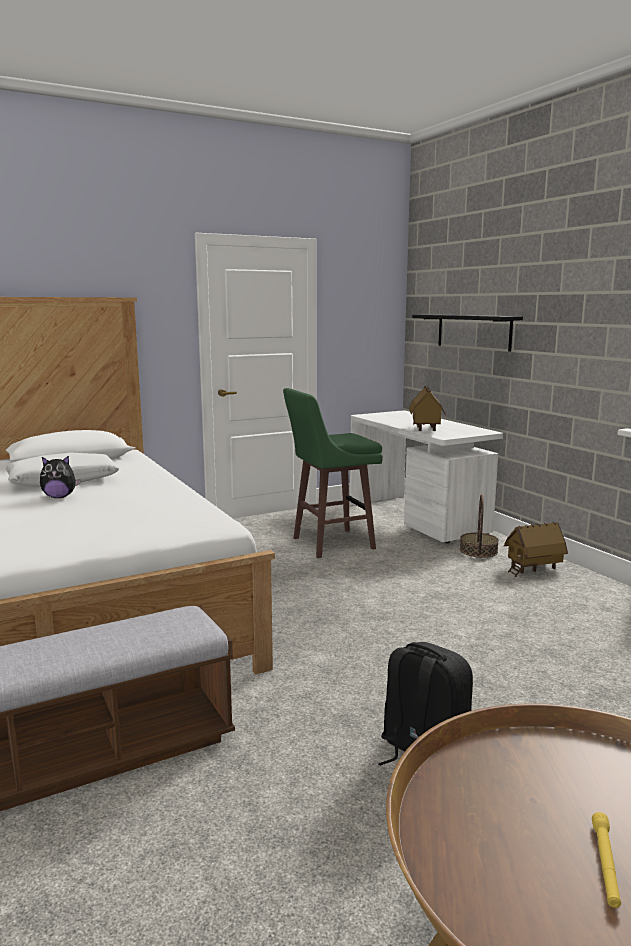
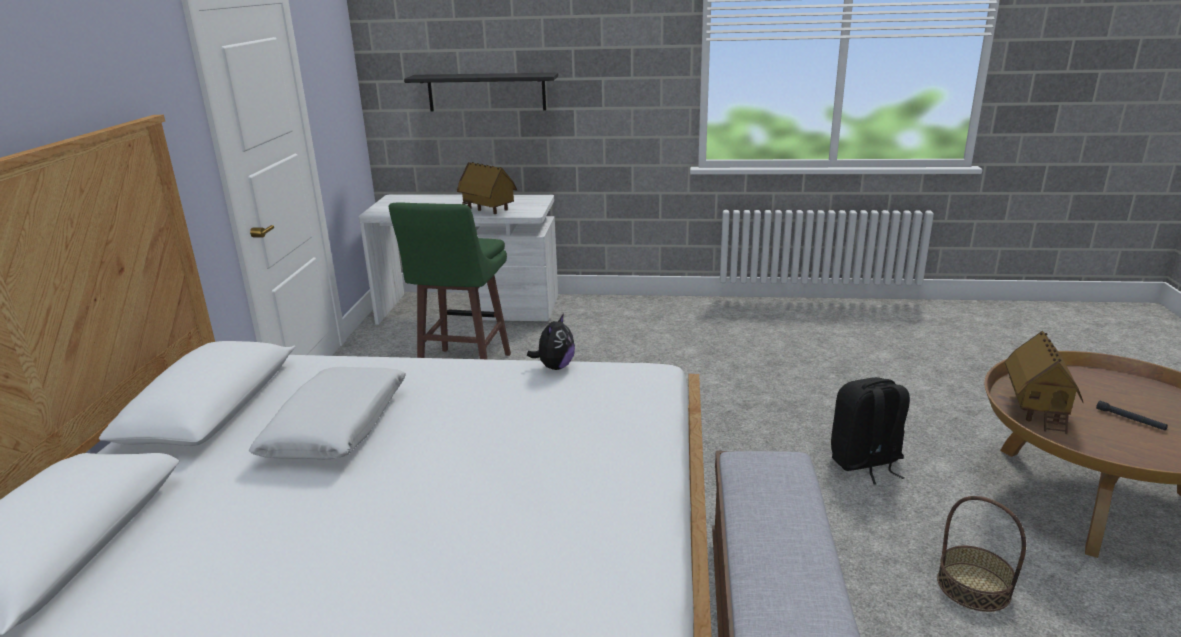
camera: 55 degrees left, 10 degrees up
(59, 497) = (425, 439): plush toy -> plush toy (555, 367)
(478, 551) = (579, 316): basket -> basket (973, 586)
(533, 569) = (641, 312): toy house -> toy house (1036, 409)
(605, 865) = (1130, 419): yellow flashlight -> black flashlight

